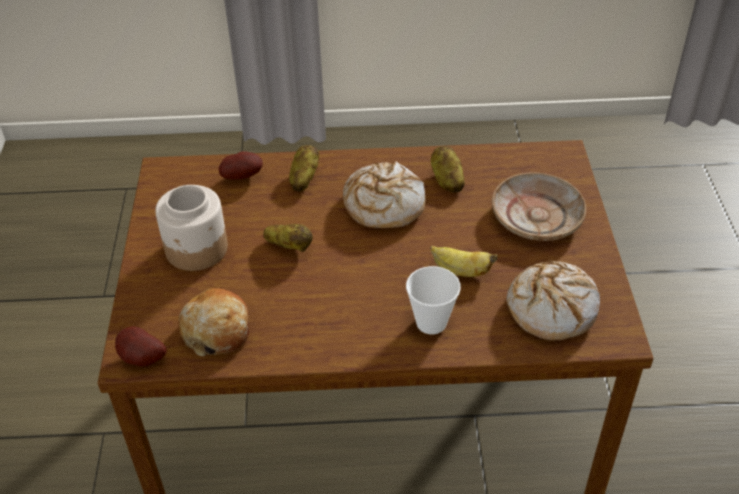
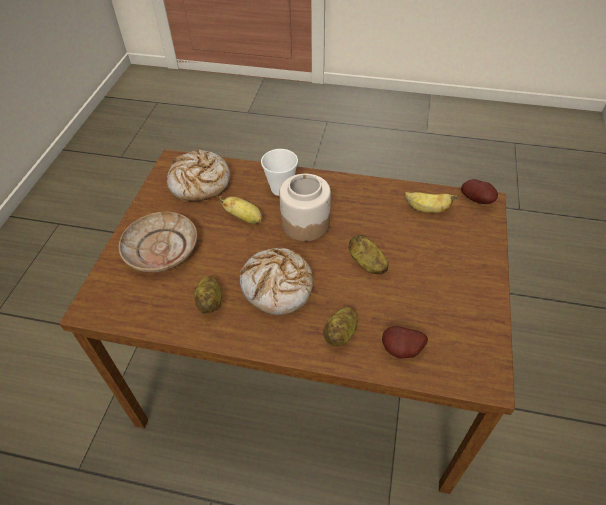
camera: 165 degrees left, 5 degrees up
(197, 249) = (445, 276): jar -> jar (305, 223)
(217, 330) = (427, 209): bread -> banana

